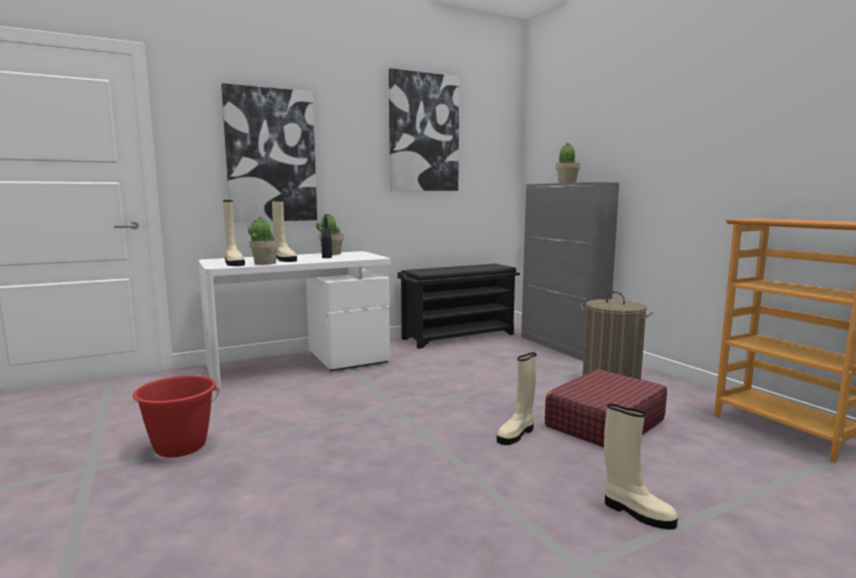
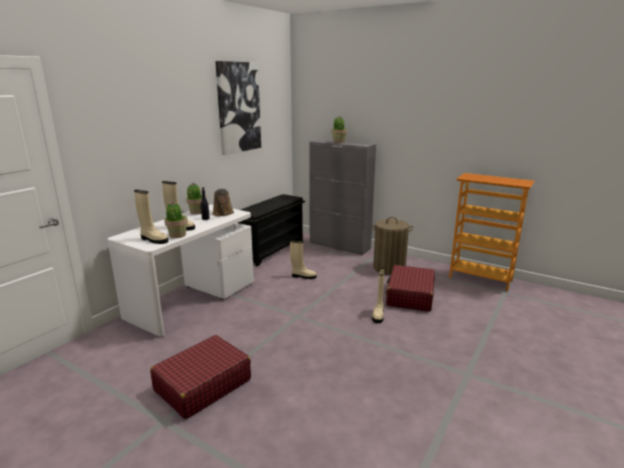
camera: 30 degrees left, 10 degrees up
(180, 447) = (202, 385): red bucket -> red suitcase
(271, 156) = (145, 142): picture -> none
(355, 256) = (222, 213): none -> brown watering can
(636, 512) = (464, 341): beige boot -> beige boot (303, 276)

